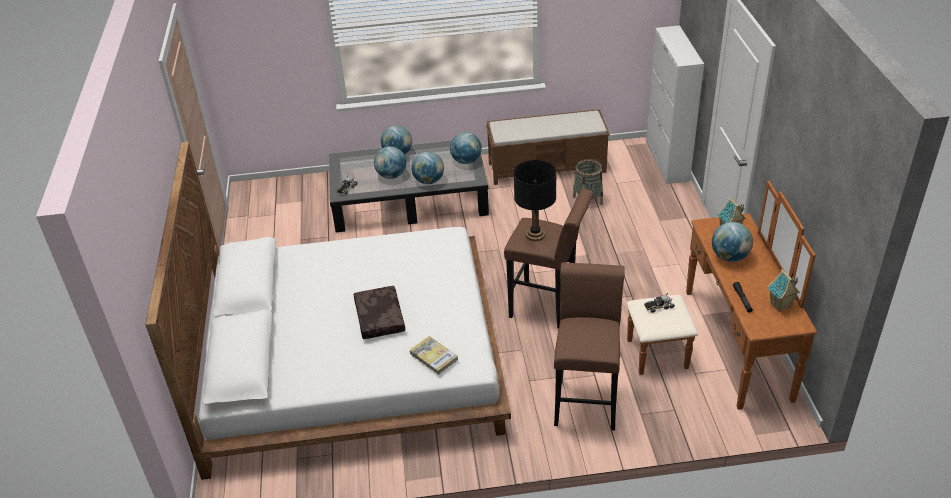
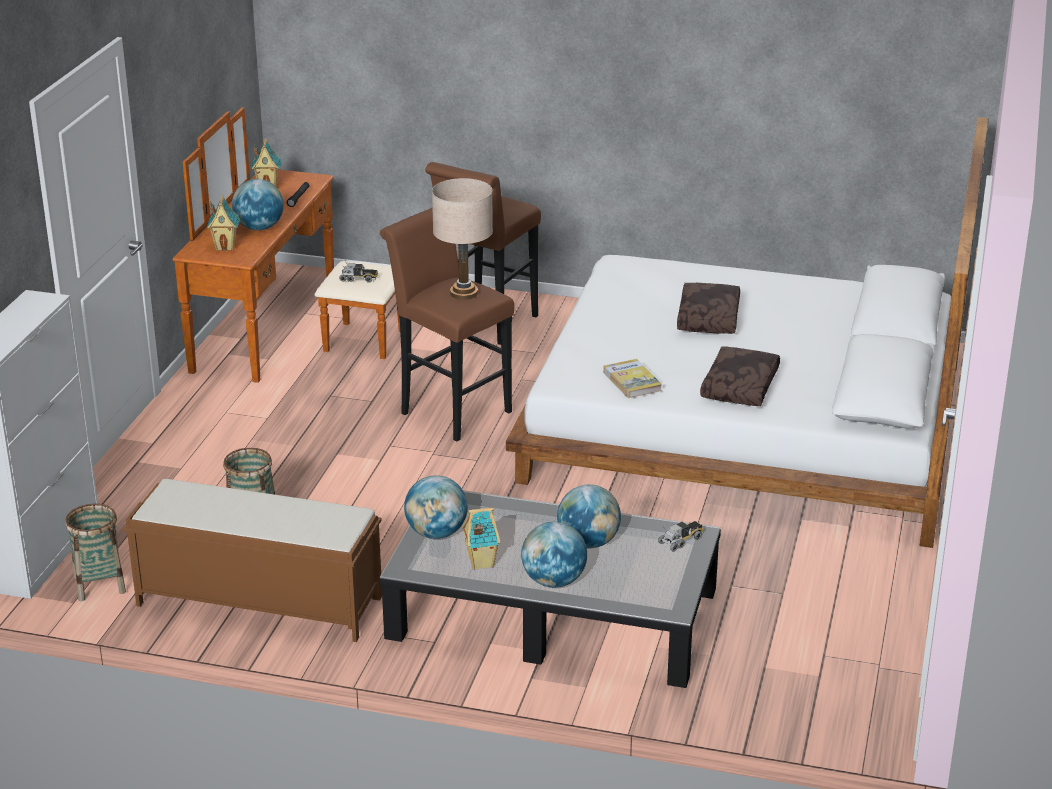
camera: 160 degrees left, 10 degrees down
(338, 262) = (741, 387): none -> brown pillow
(429, 181) = (527, 515): globe -> none
(433, 357) = (661, 271): book -> book (632, 381)
(436, 153) = (480, 562): none -> toy house
(535, 235) = (464, 293): black table lamp -> beige table lamp
(624, 155) = (100, 584): none -> basket

